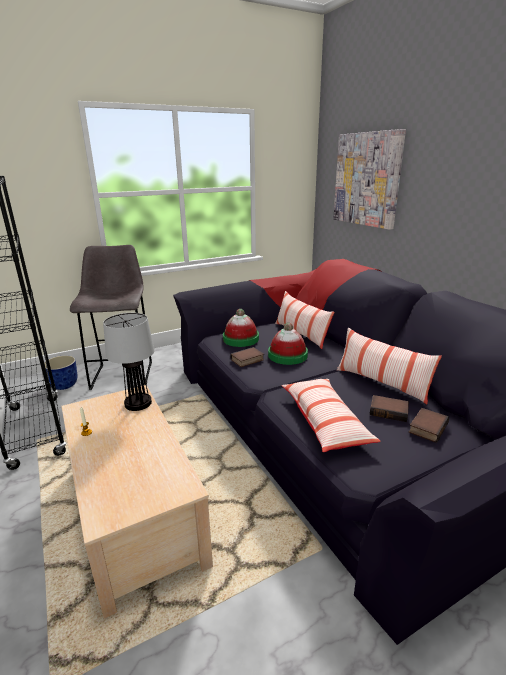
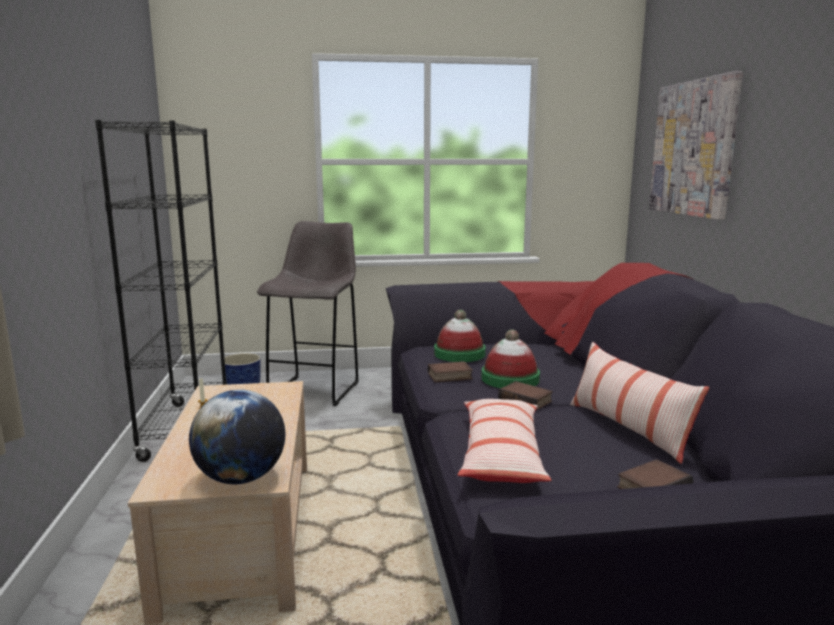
camera: 20 degrees right, 10 degrees down
(137, 403) = (278, 396): table lamp -> none
(163, 491) = (241, 478): none -> globe
(301, 334) = (552, 360): pillow -> none
(389, 411) = (610, 460): book -> book (526, 400)

